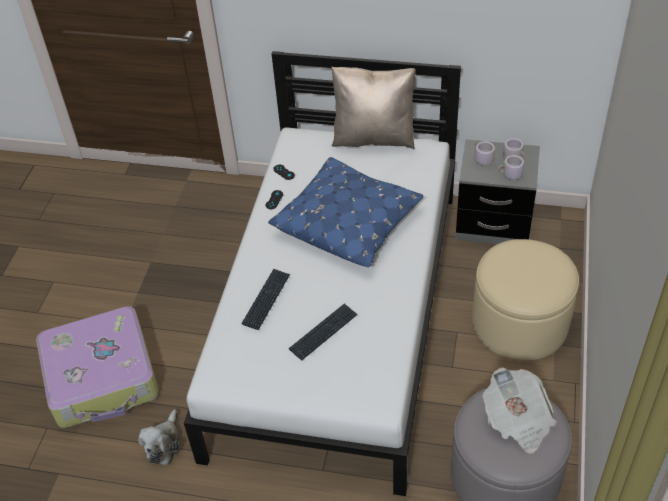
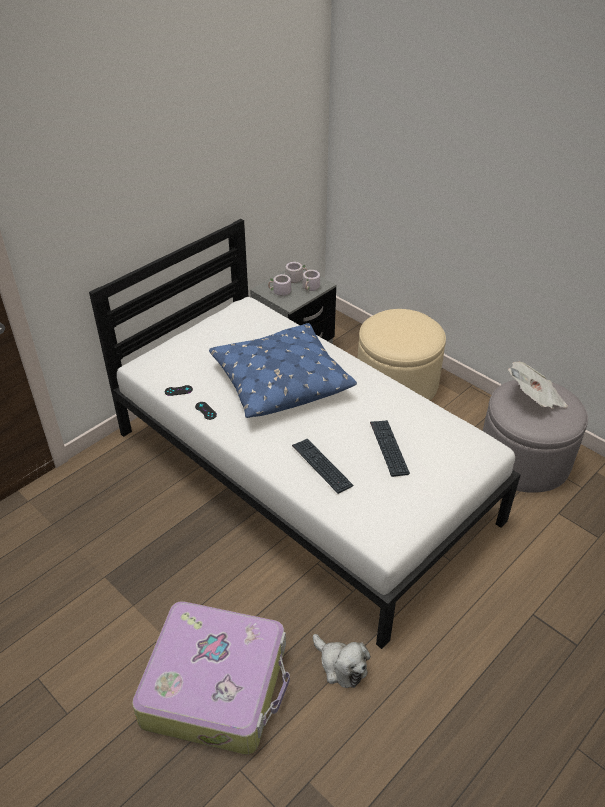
camera: 60 degrees left, 5 degrees down
(374, 137) = (199, 325): beige pillow -> none

